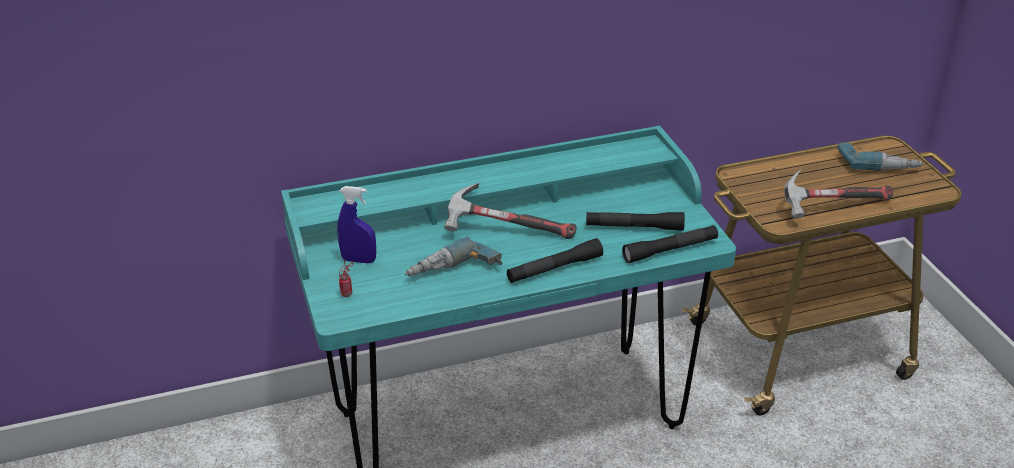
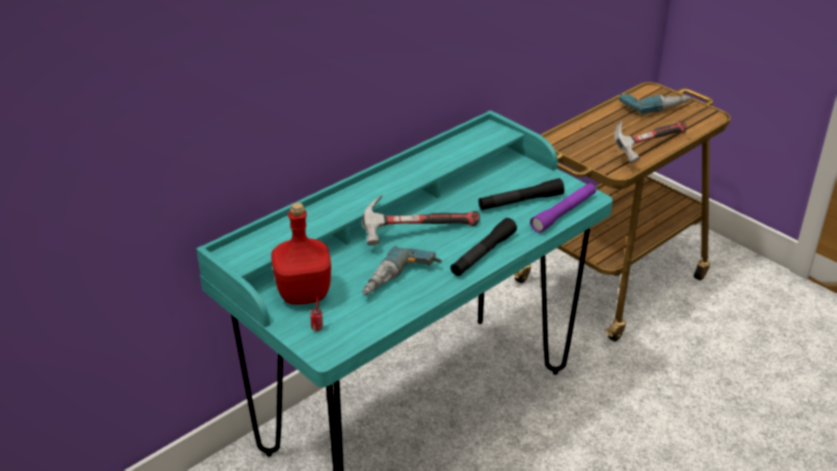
camera: 25 degrees left, 0 degrees up
(359, 260) = (304, 294): blue spray bottle -> red bottle
(670, 250) = (564, 213): black flashlight -> purple flashlight

